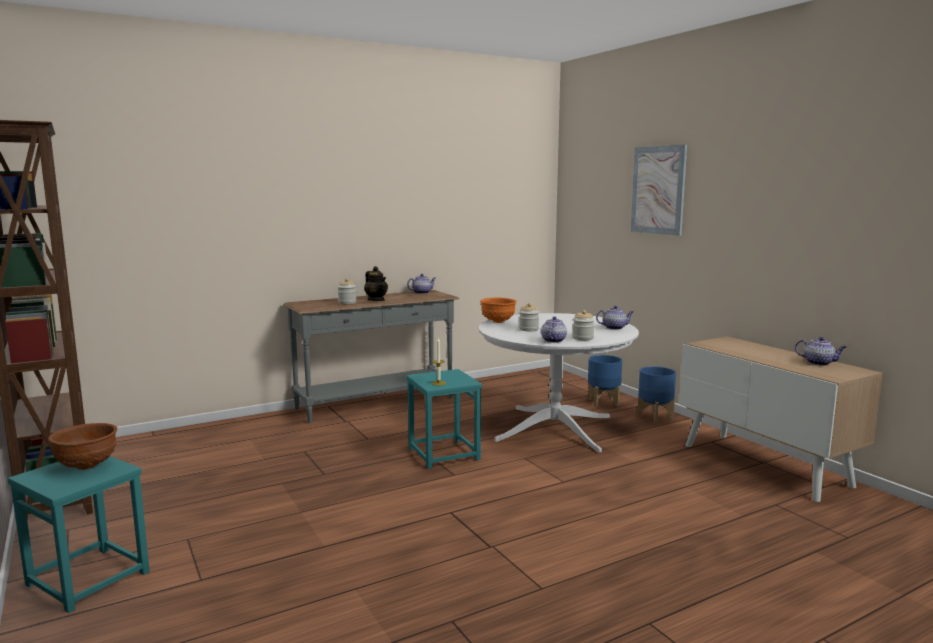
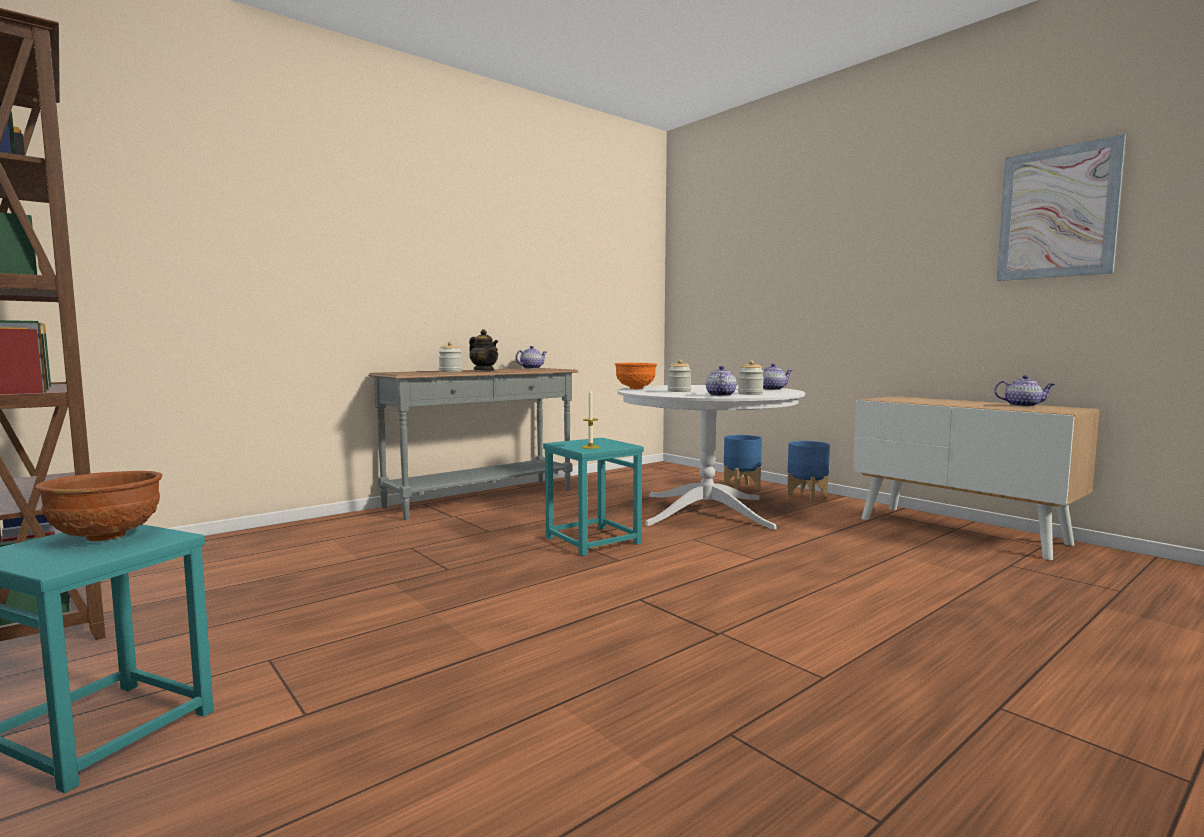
camera: 10 degrees left, 5 degrees down
(658, 190) = (794, 249): picture -> picture (1057, 213)

